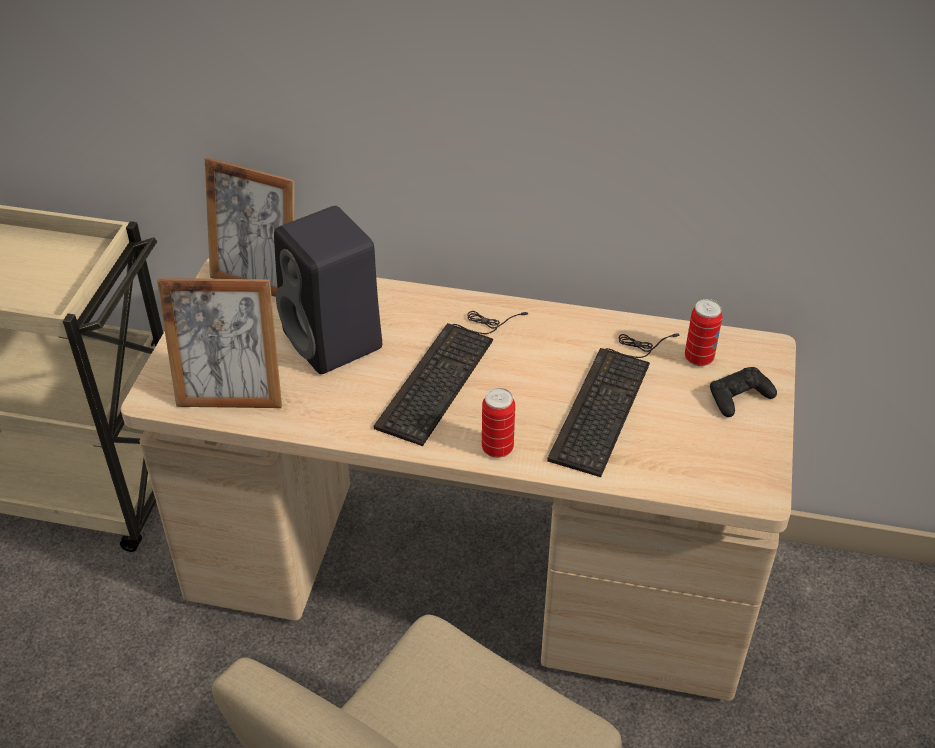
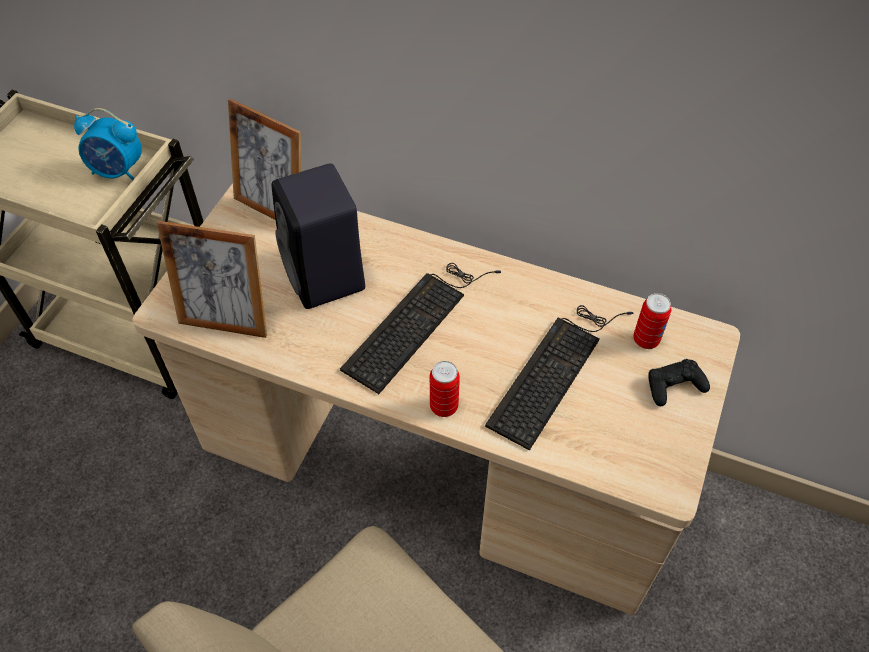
camera: 10 degrees right, 10 degrees up
(70, 264) = (118, 171): none -> alarm clock

